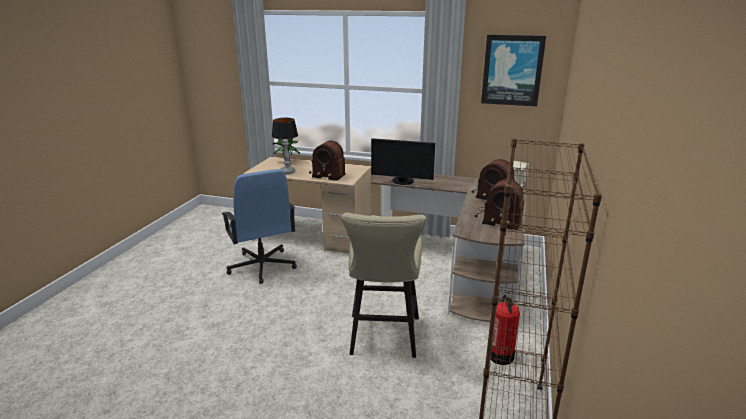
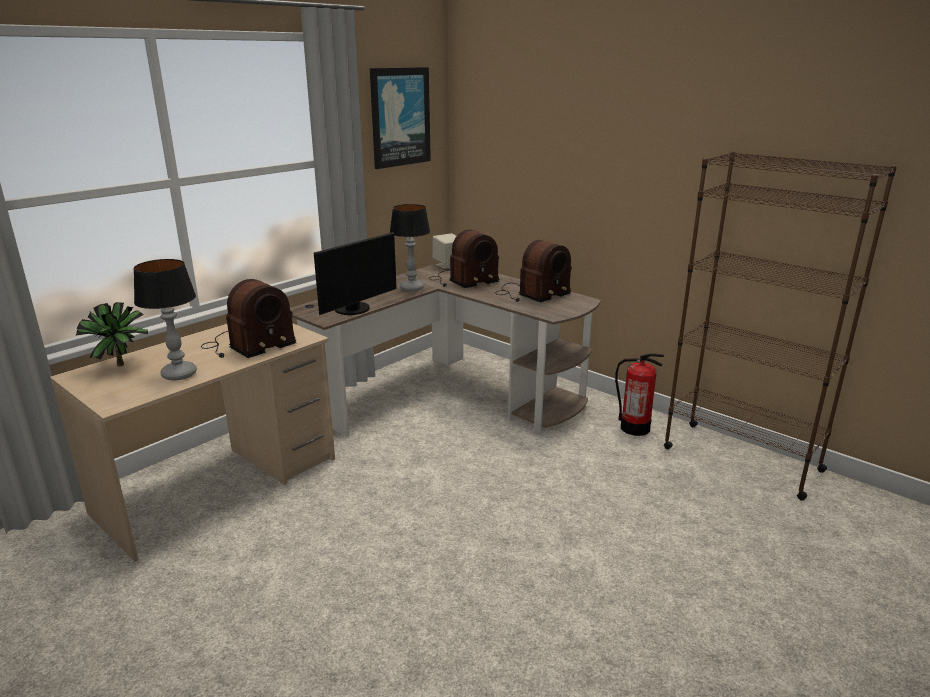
camera: 65 degrees left, 0 degrees up
(262, 266) = (258, 568): blue office chair -> none
(383, 339) = (565, 492): beige stool -> none
(455, 186) = (411, 288): none -> table lamp

